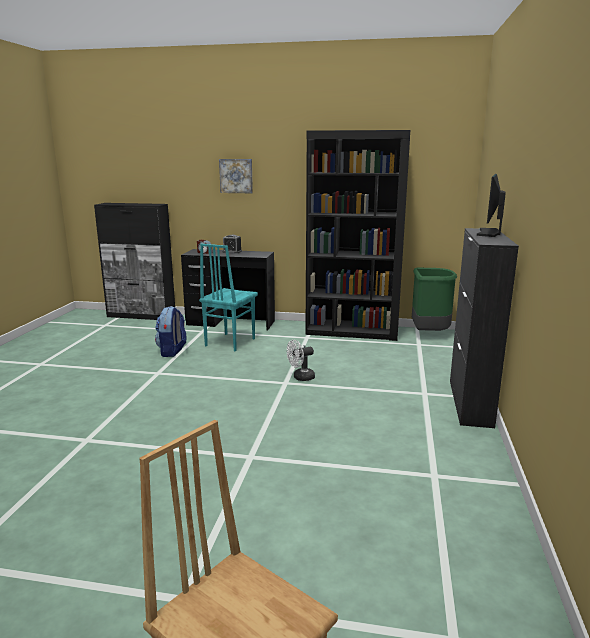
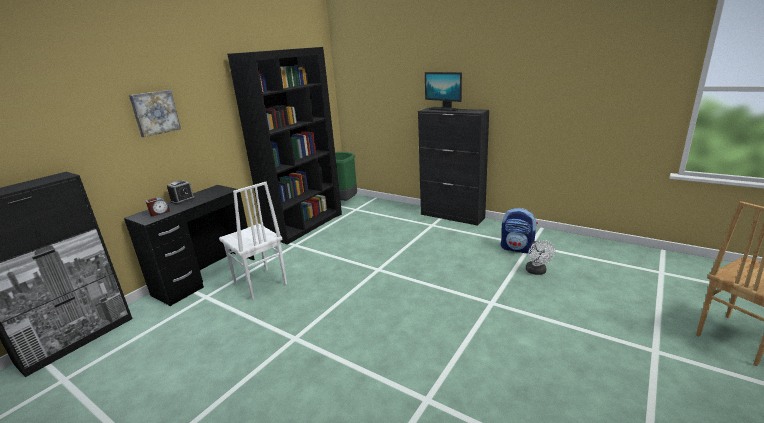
camera: 65 degrees left, 5 degrees up
(172, 351) = (244, 323): backpack -> backpack (518, 248)
(229, 342) = (259, 284): turquoise chair -> white chair
(300, 378) = (374, 261): white fan -> white fan (537, 272)

